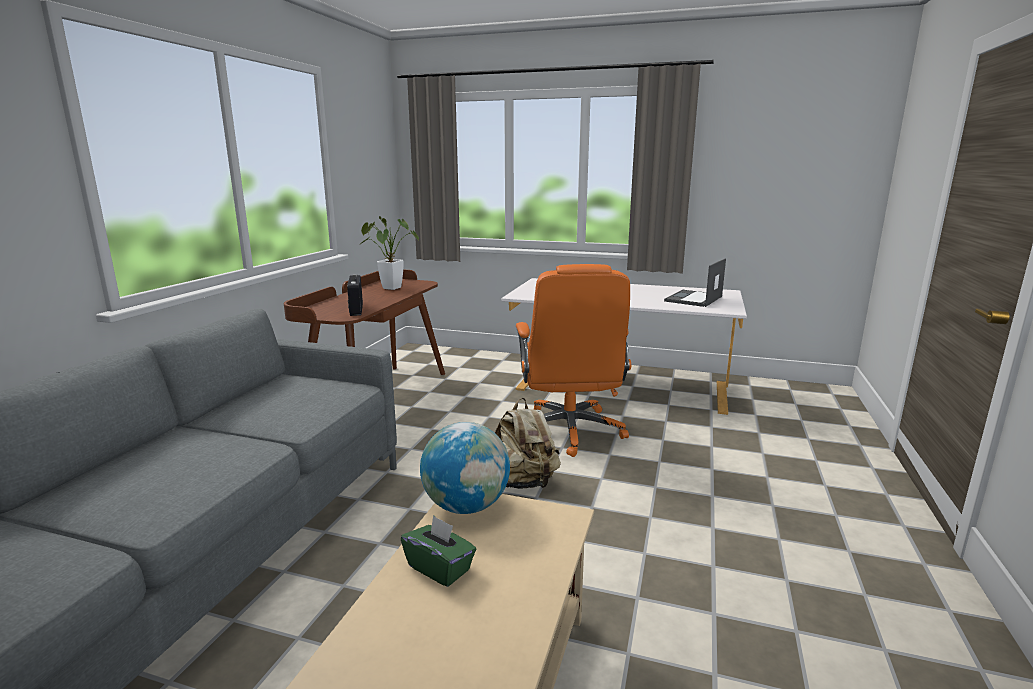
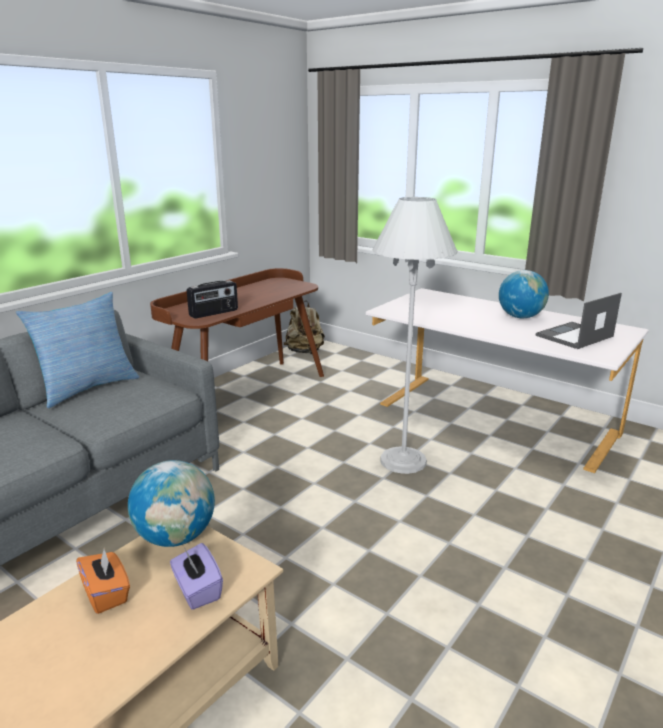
camera: 20 degrees right, 5 degrees up
(249, 394) = (87, 388): none -> pillow
(356, 310) = (214, 313): radio -> radio turned 135 degrees counterclockwise
(388, 287) = (267, 289): potted plant -> none
(440, 568) = (106, 593): green tissue box -> orange tissue box
(523, 483) = (320, 509): beige backpack -> beige backpack (305, 352)
(531, 544) = (197, 590): none -> purple tissue box
(569, 431) = (403, 461): orange office chair -> white floor lamp
(637, 290) = (520, 317): none -> globe

